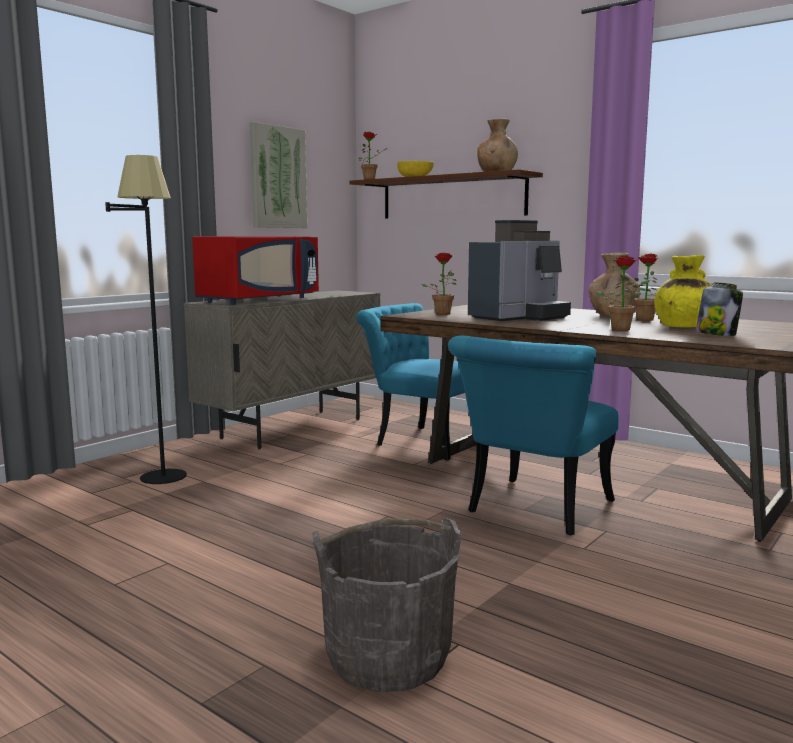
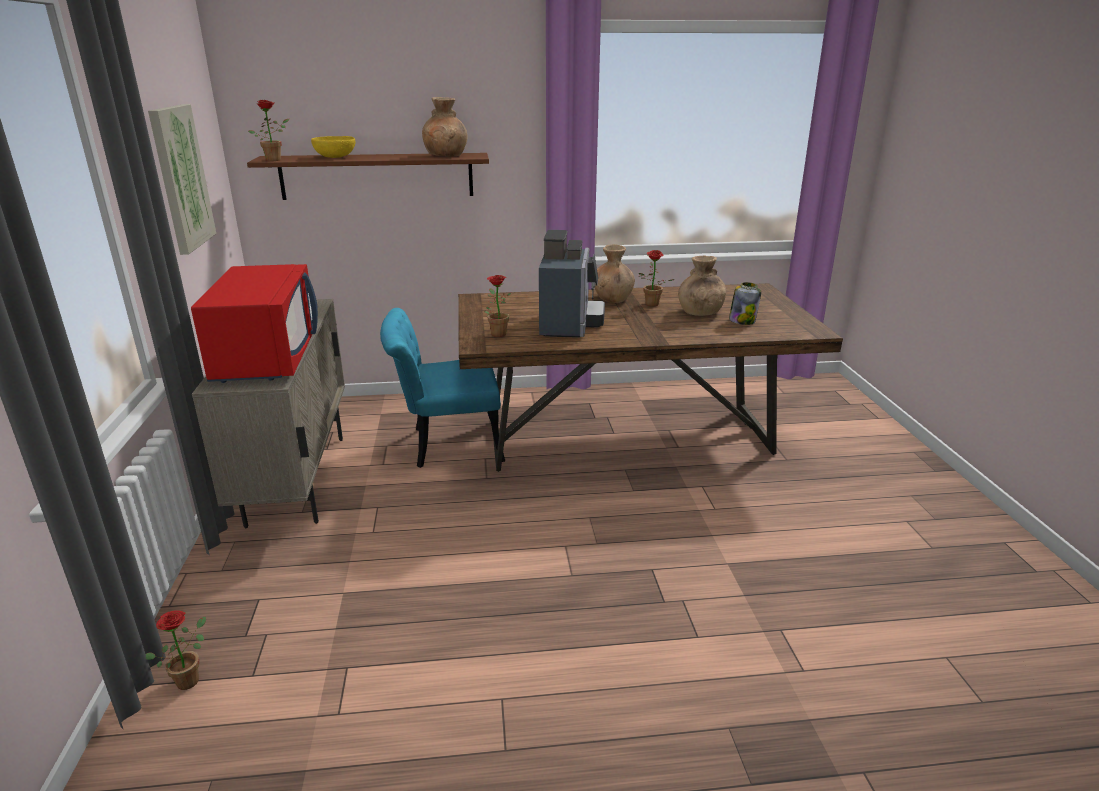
camera: 45 degrees left, 15 degrees up
(160, 470) = (268, 604): black floor lamp -> none
(387, 657) = (769, 667): grey bucket -> none
(534, 511) = (641, 489): turquoise chair -> none
(623, 329) = (680, 328): potted plant -> potted plant (190, 678)
(683, 327) = (700, 312): yellow vase -> brown vase

